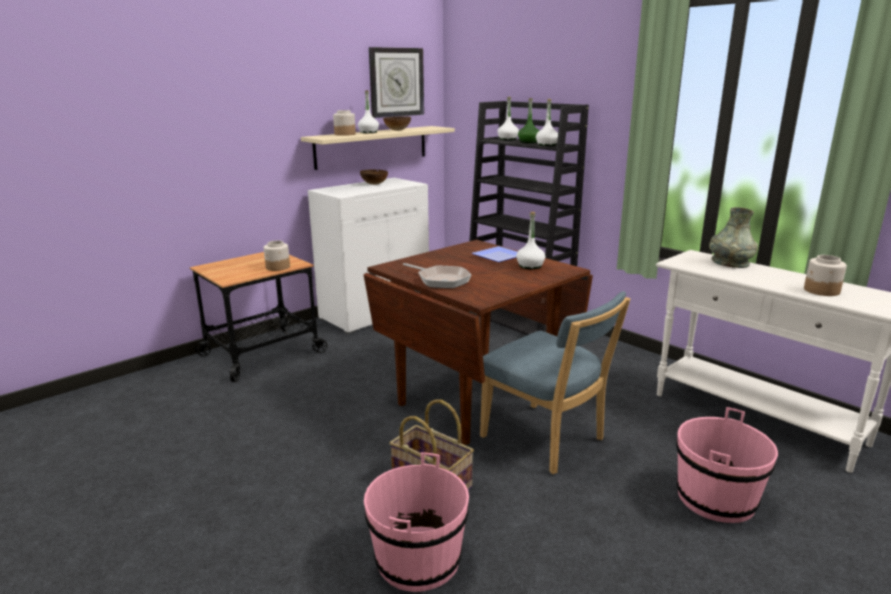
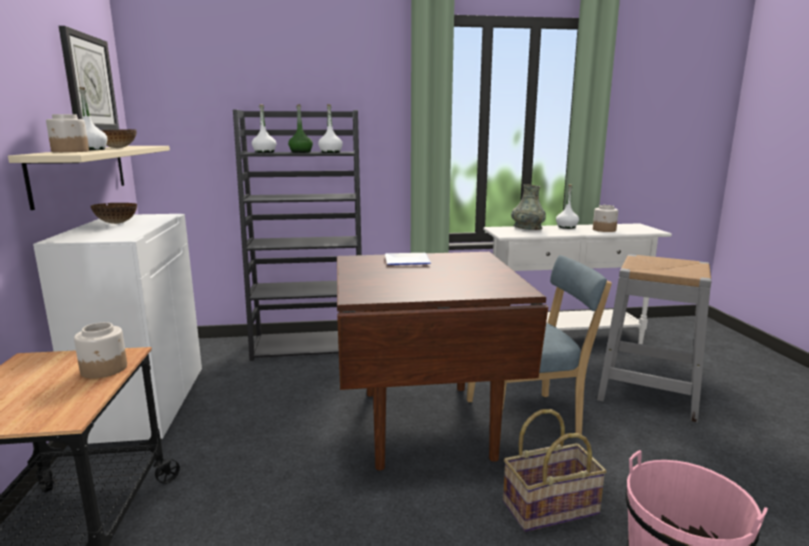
camera: 55 degrees left, 5 degrees down
(441, 280) = (442, 290): frying pan -> none
(530, 266) = (453, 260): white bottle -> white bottle (566, 227)
(716, 498) = (648, 391): pink bucket -> grey stool

